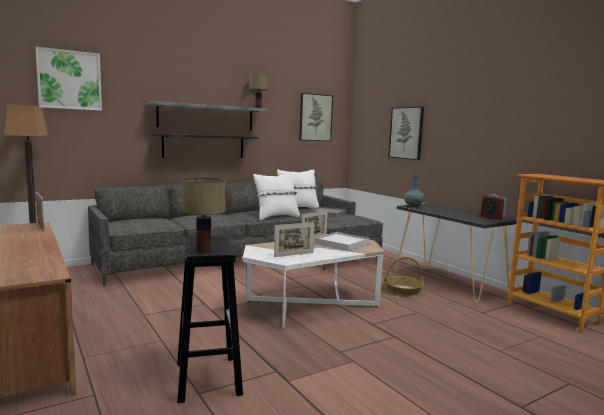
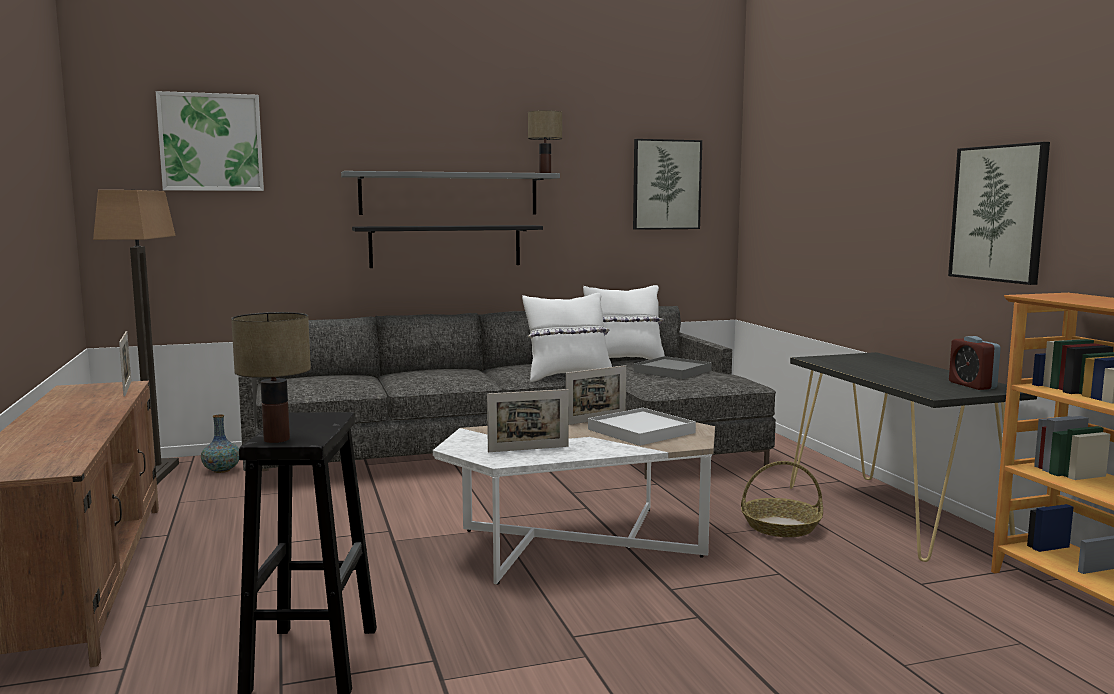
camera: 15 degrees right, 0 degrees up
(406, 133) = (833, 210): picture -> picture (999, 213)
(413, 206) = (826, 358): vase -> vase (221, 470)

